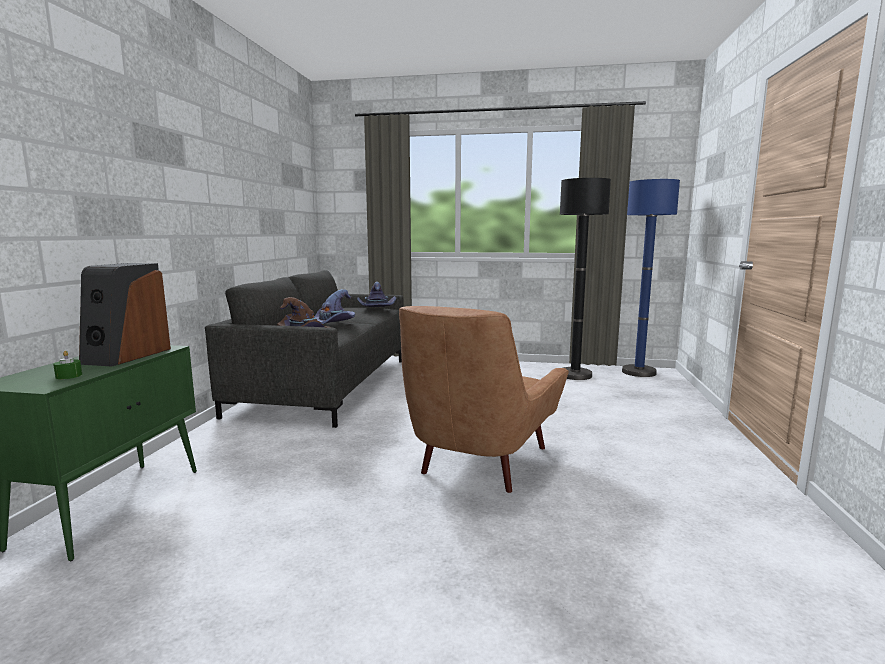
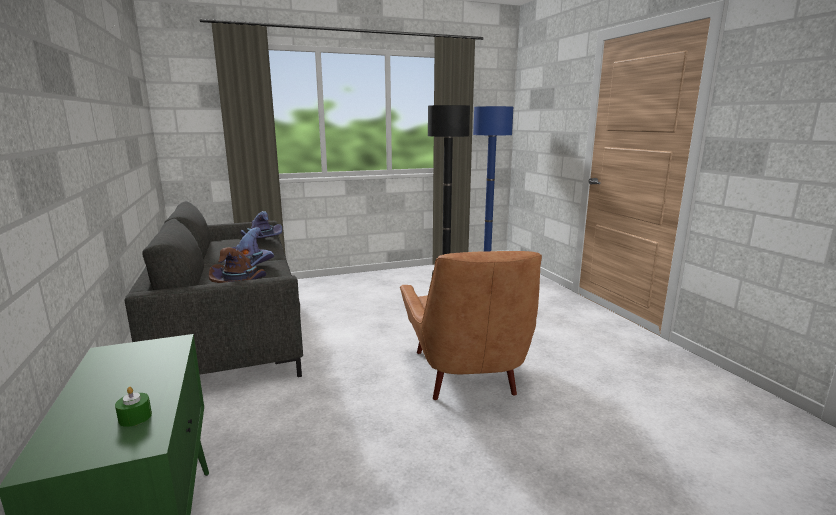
camera: 30 degrees left, 5 degrees up
(126, 356) = (144, 367): speaker -> none

